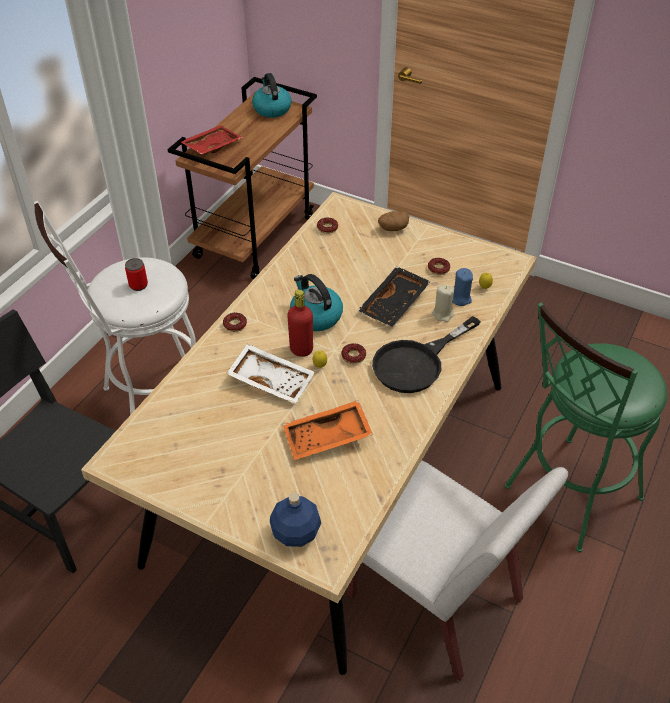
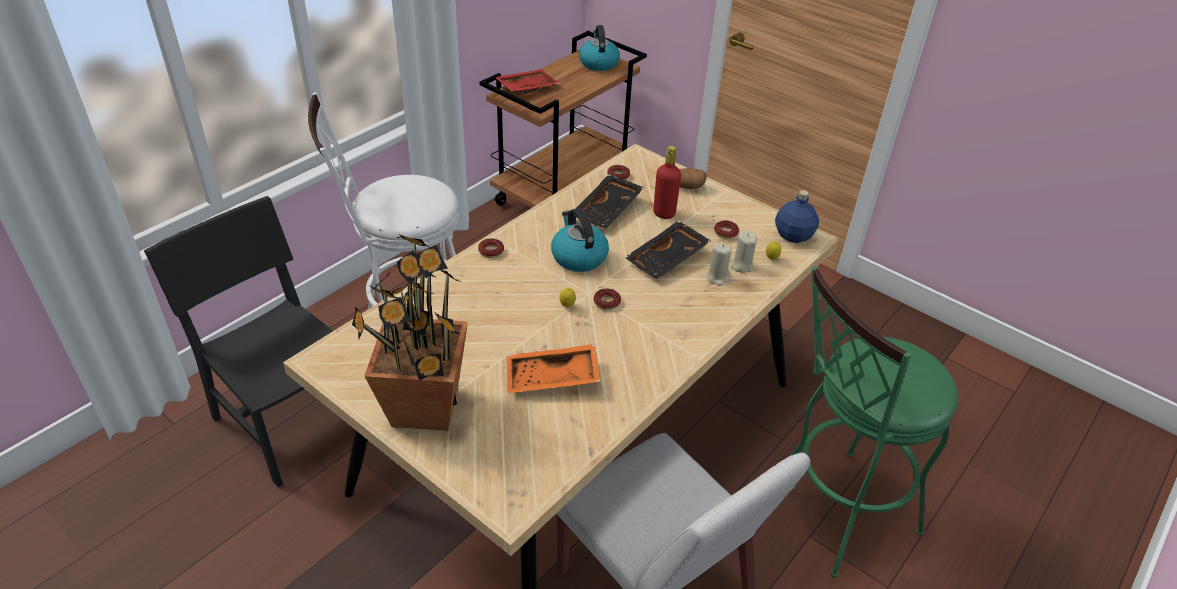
camera: 10 degrees right, 5 degrees down
(138, 285) = (406, 199): can -> none
(223, 487) = (423, 408): none -> potted plant
(272, 379) = (512, 310): white tray -> none
(295, 532) = (485, 469): blue bottle -> blue bottle (793, 235)
(301, 349) = (553, 286): red bottle -> red bottle (664, 213)
(328, 265) = (608, 210): none -> black tray
(416, 363) = (674, 320): black frying pan -> none
(460, 298) = (741, 265): blue candle -> beige candle

